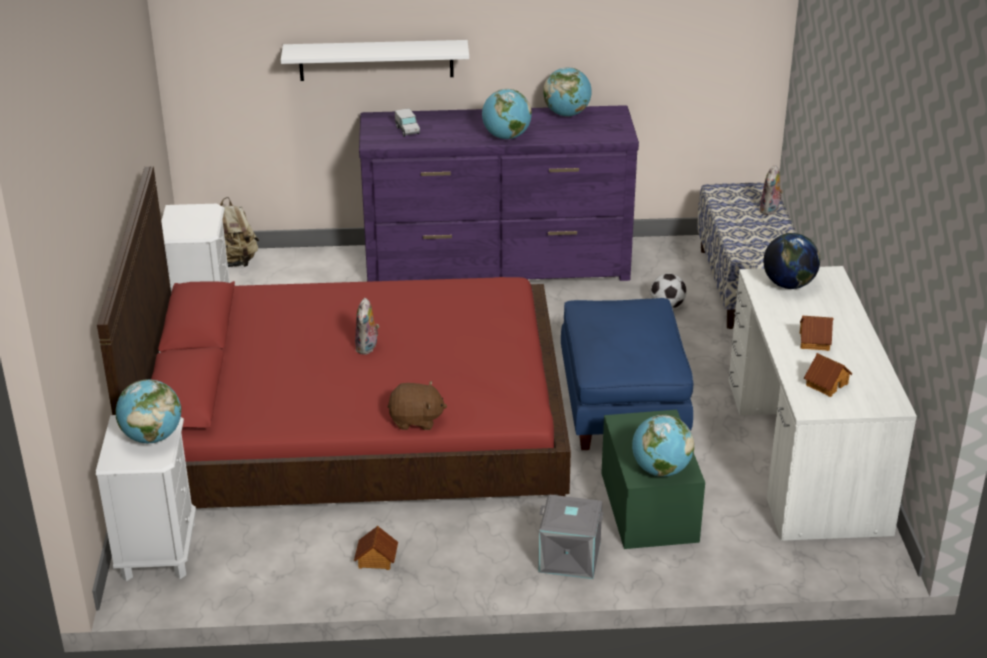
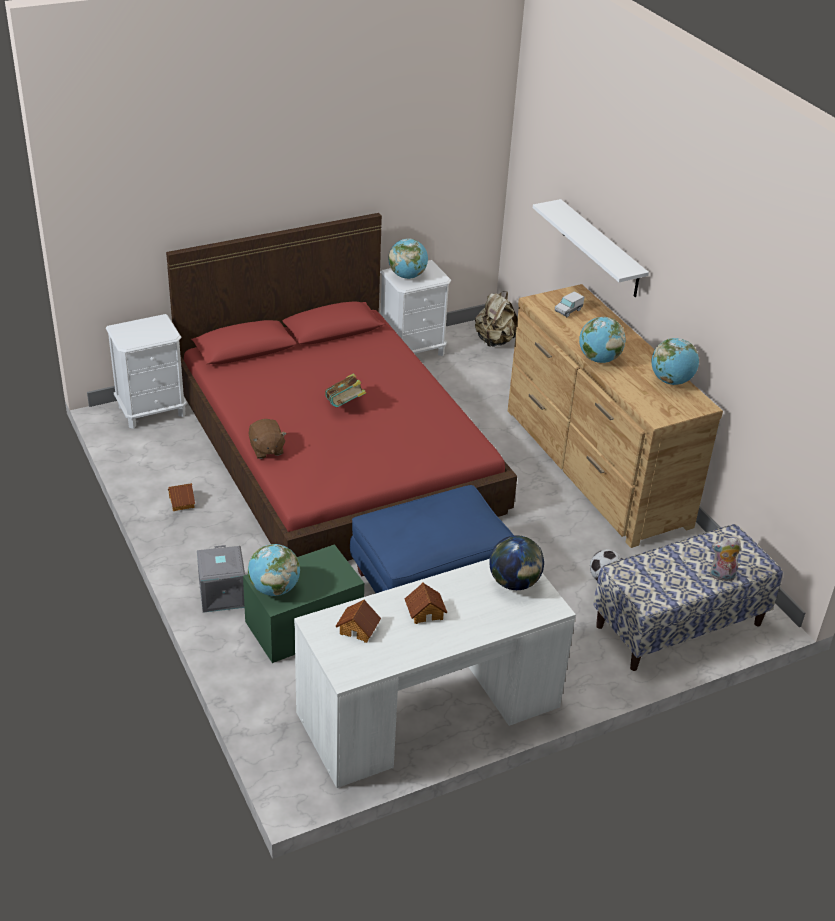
camera: 65 degrees right, 5 degrees up
(152, 437) = (149, 335): globe -> globe (407, 276)
(367, 348) = (345, 405): plush toy -> book
(498, 265) = (595, 467): purple dresser -> brown dresser

